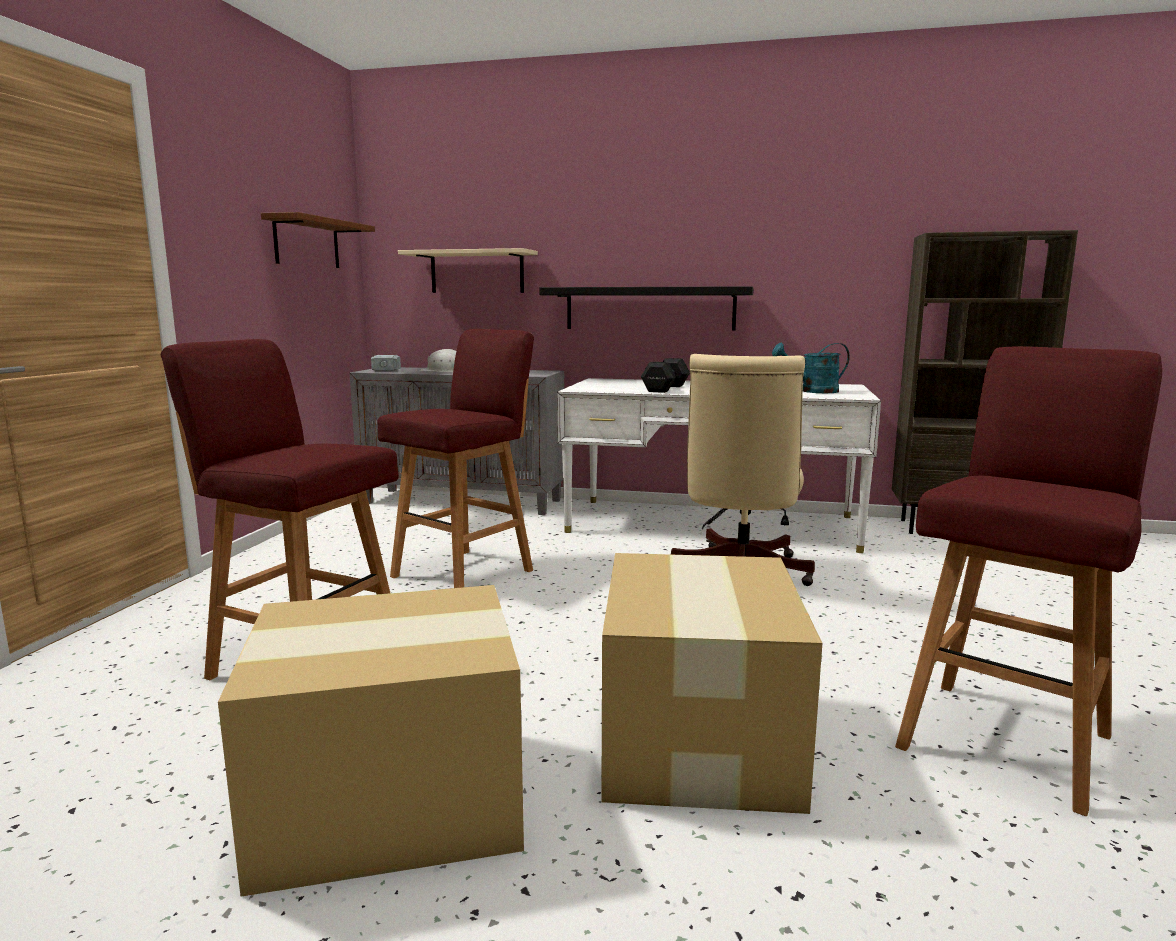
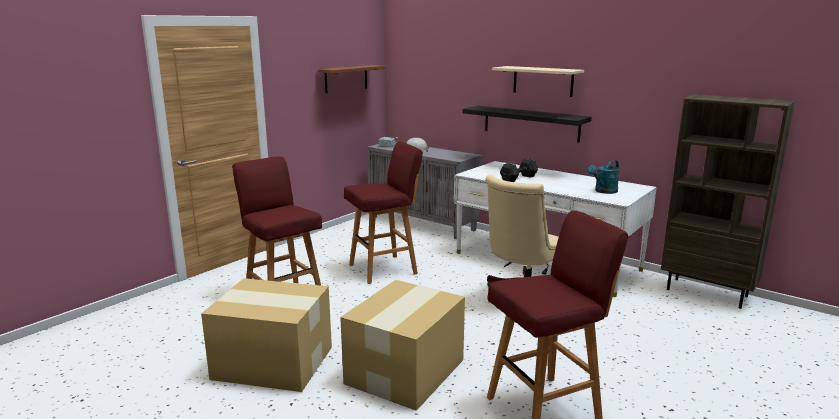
camera: 25 degrees right, 5 degrees up
(477, 272) = (440, 92): beige shelf -> beige shelf (543, 81)
(813, 391) = (603, 191): turquoise watering can -> turquoise watering can turned 60 degrees counterclockwise

